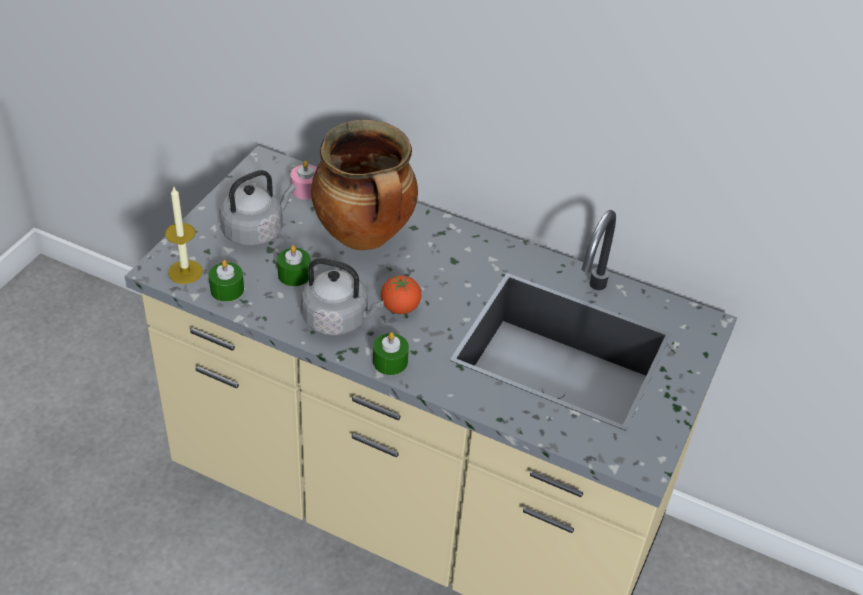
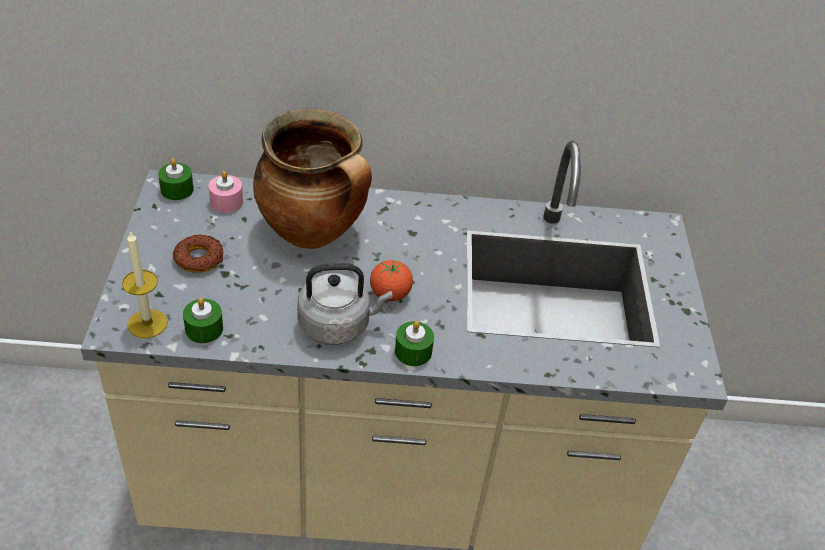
camera: 25 degrees left, 0 degrees up
(256, 231) = (199, 258): grey kettle -> donut
(294, 274) = (265, 292): green candle -> green candle (177, 189)

